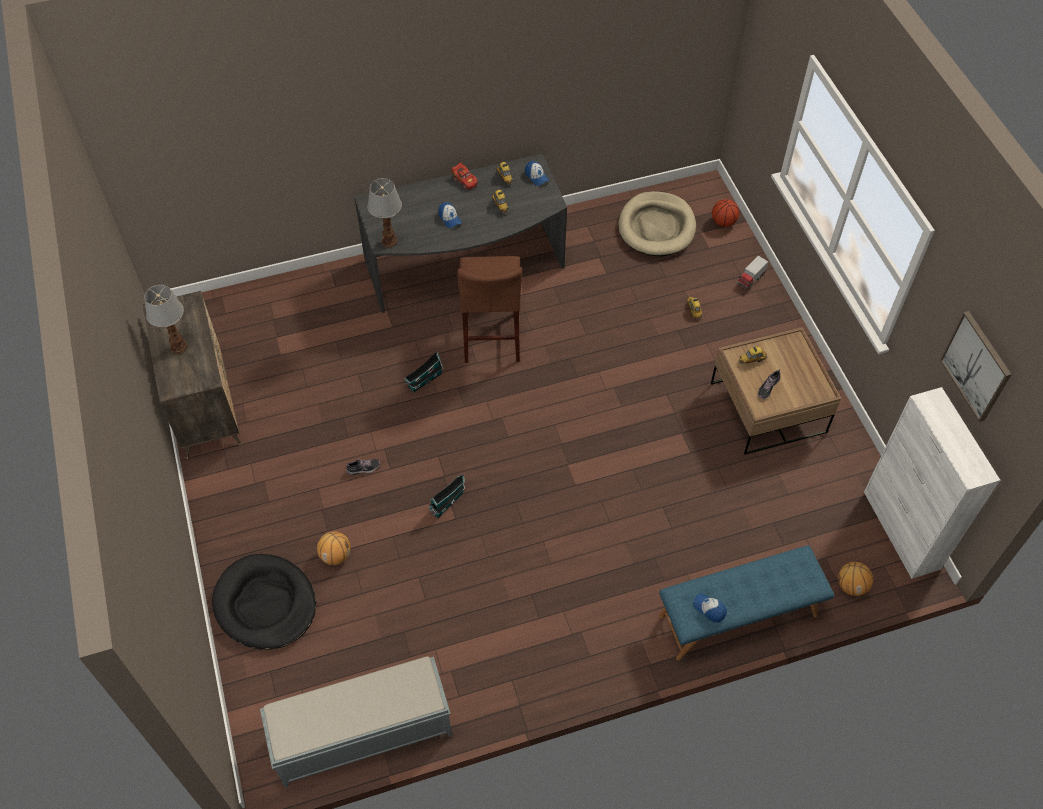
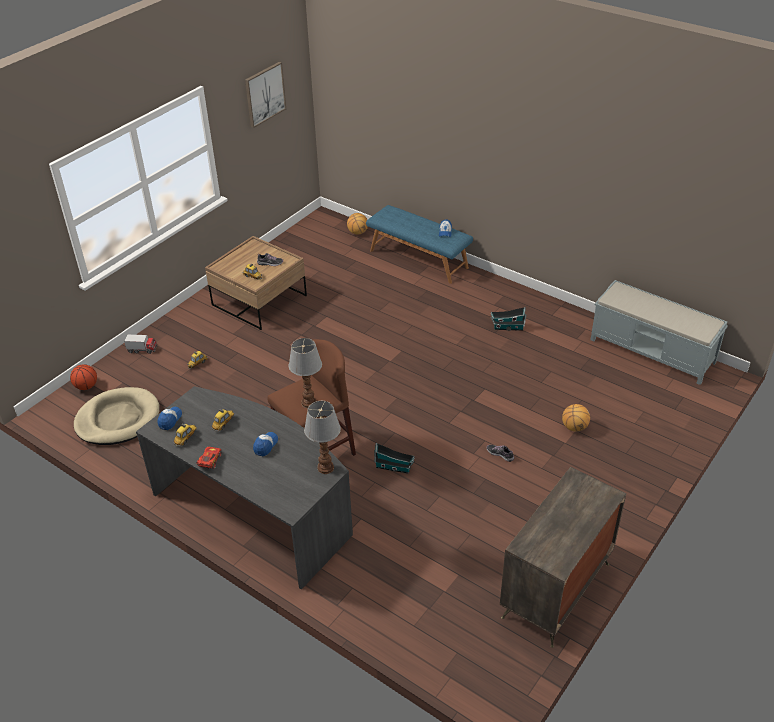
camera: 125 degrees left, 15 degrees down
(179, 347) = (571, 519): table lamp -> table lamp (309, 402)
(265, 604) = (644, 439): black dog bed -> none
(448, 501) = (476, 398): toy house -> toy house (507, 327)
(901, 530) = (304, 229): white cabinet -> none

